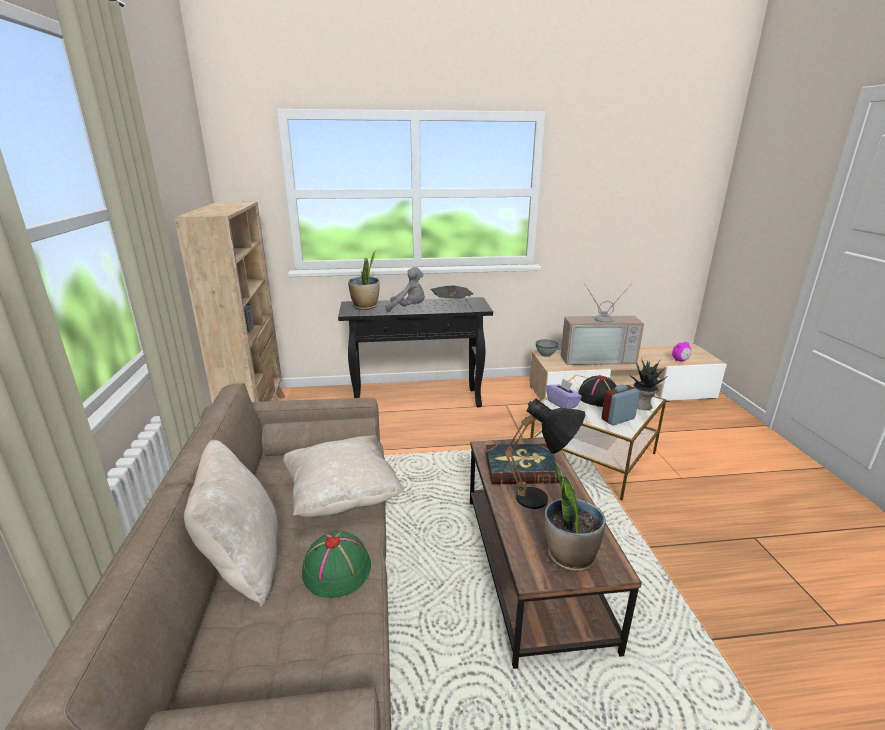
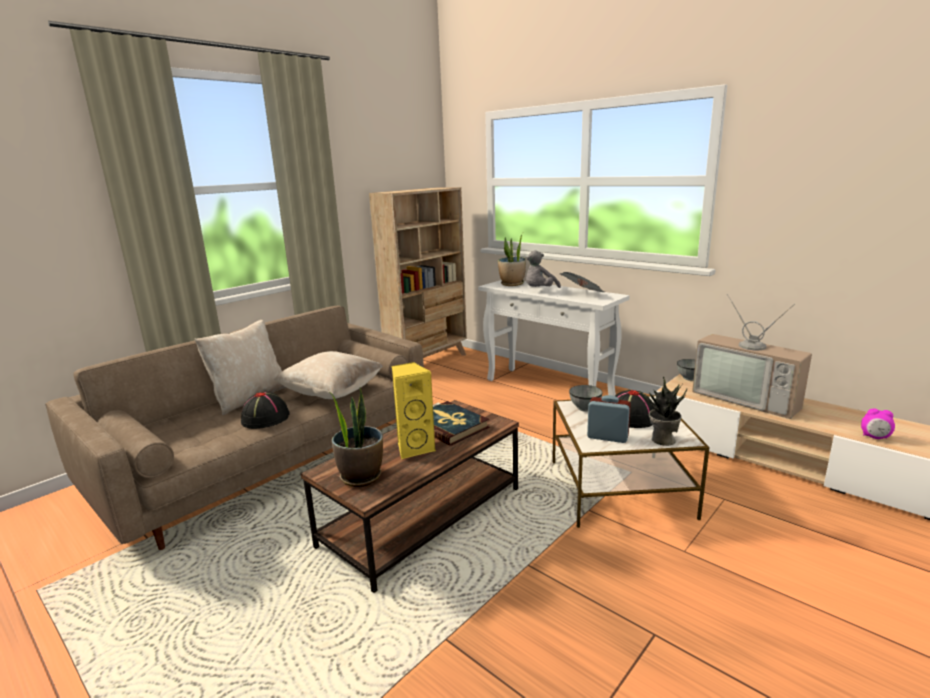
camera: 50 degrees right, 5 degrees down
(337, 569) = (266, 418): green hat -> black hat
(408, 308) = (539, 291): grey plush toy -> grey plush toy turned 75 degrees clockwise
(418, 401) = (549, 388): black console table -> white console table
(543, 502) = (414, 448): black table lamp -> yellow speaker
(562, 403) = (584, 408): purple tissue box -> grey bowl

